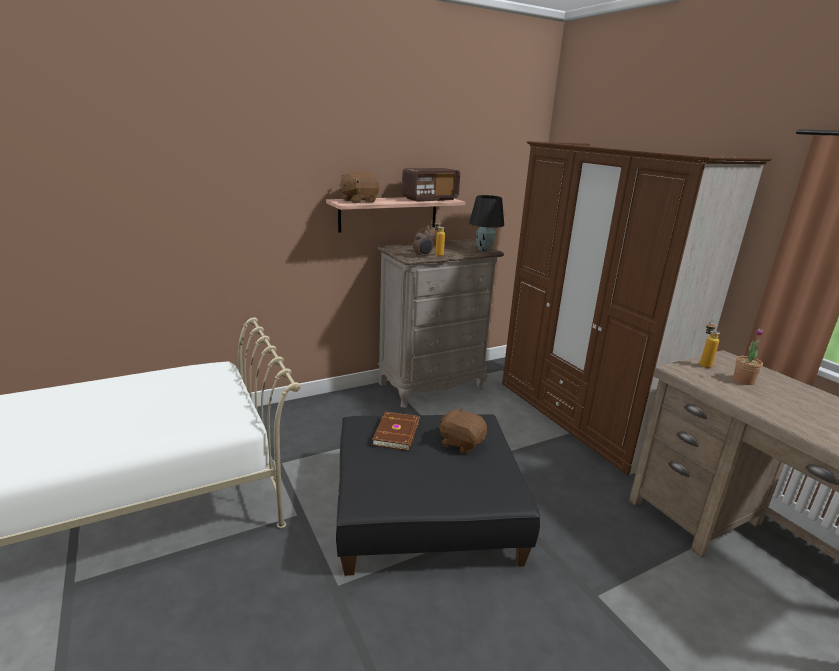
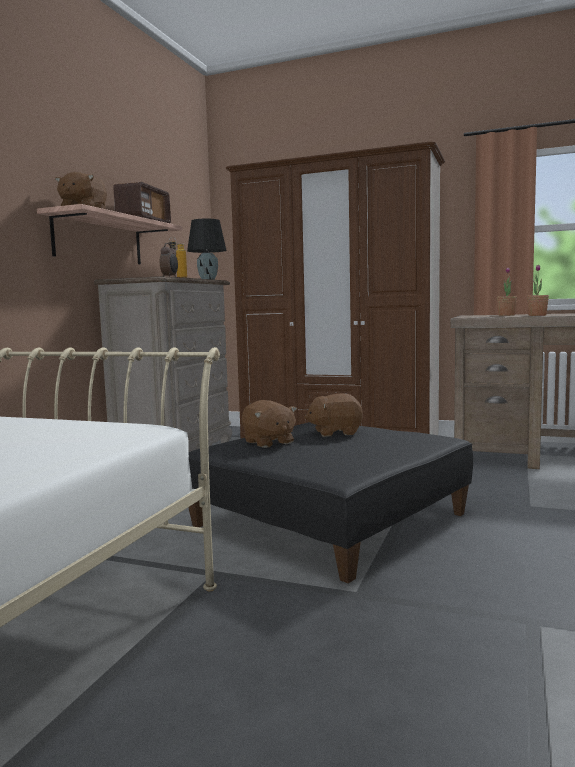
camera: 40 degrees left, 15 degrees down
(398, 433) = (268, 442): brown book -> brown plush toy
(703, 364) = (469, 316): bottle -> none
(757, 402) = (537, 315): none -> potted plant

